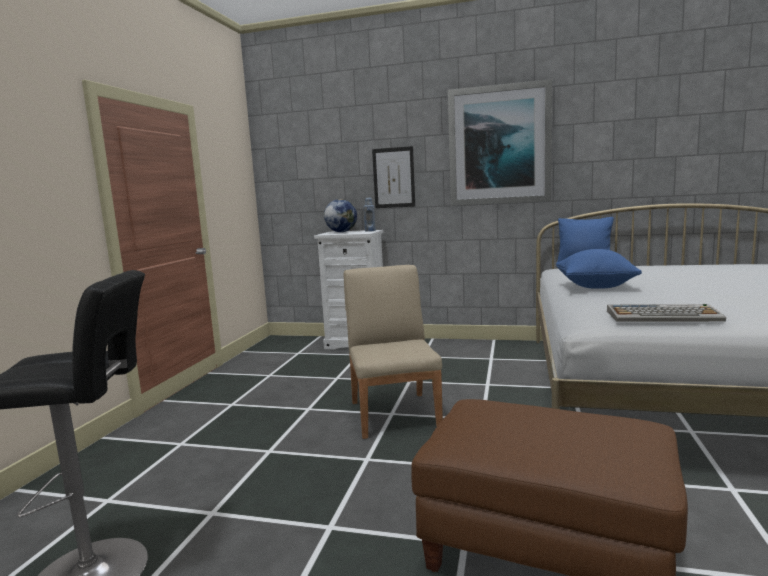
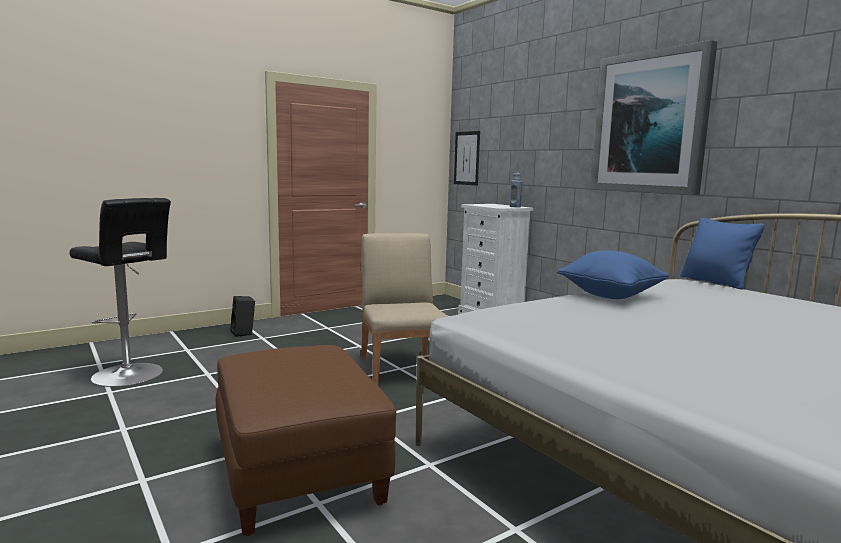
camera: 40 degrees right, 0 degrees up
(141, 448) = (244, 333): none -> black speaker
(341, 232) = (493, 205): globe -> none
(393, 177) = (548, 154): picture -> picture (467, 158)
(395, 413) = (401, 369): beige chair -> beige chair turned 45 degrees counterclockwise
(663, 316) = (538, 324): keyboard -> none

